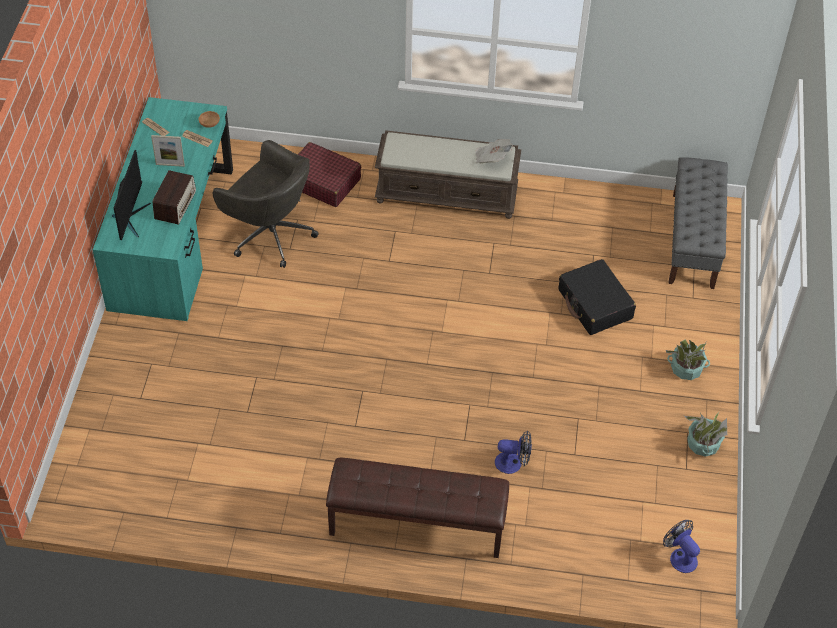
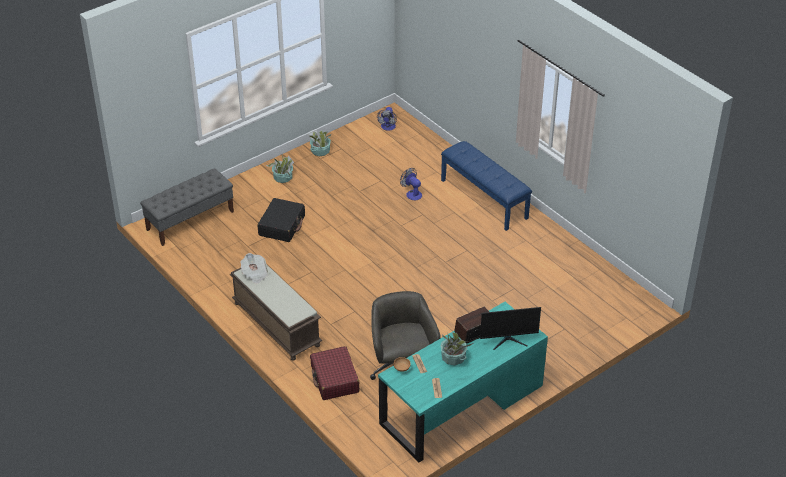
camera: 135 degrees left, 10 degrees down
(130, 218) = (508, 340): monitor -> monitor turned 150 degrees counterclockwise
(170, 165) = (453, 358): picture frame -> potted plant
(416, 525) = (484, 199): brown bench -> blue bench

